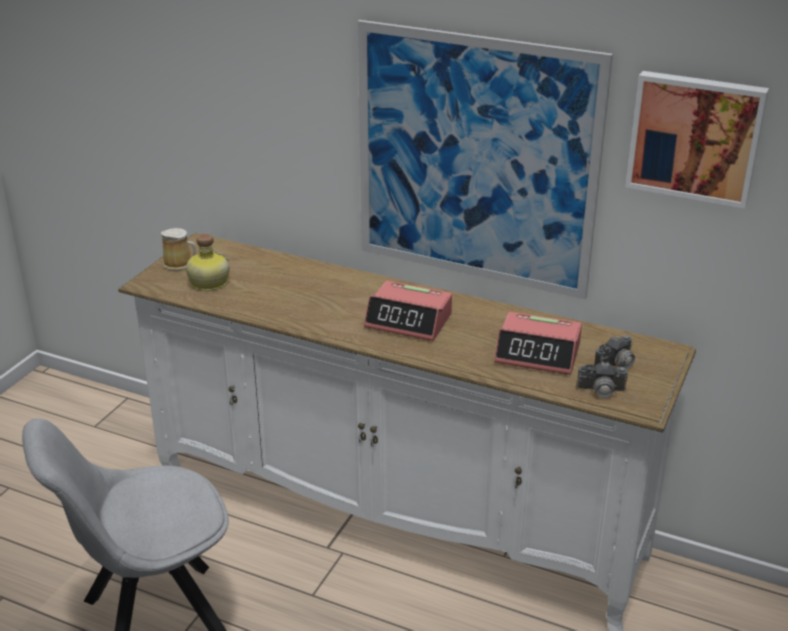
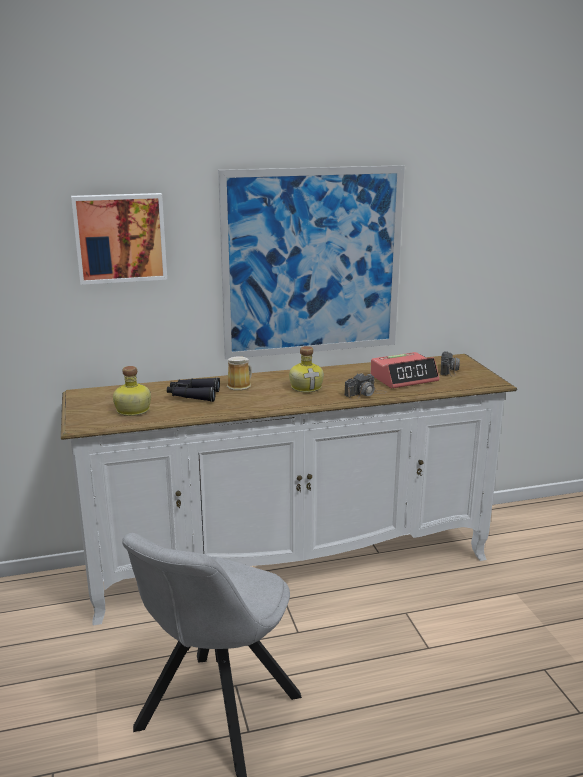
camera: 40 degrees left, 10 degrees down
(180, 263) = (88, 408): mug -> mug (240, 386)
(285, 285) = (193, 395): none -> black binoculars
(409, 321) = (306, 387): alarm clock -> bottle
(606, 392) = (467, 382): camera -> camera (365, 394)
(695, 137) = (455, 212): picture -> picture (120, 237)

